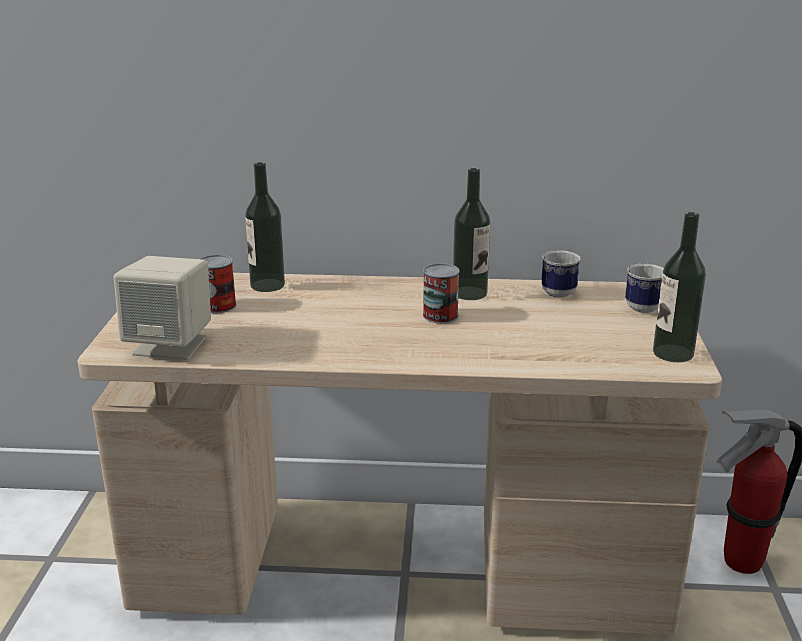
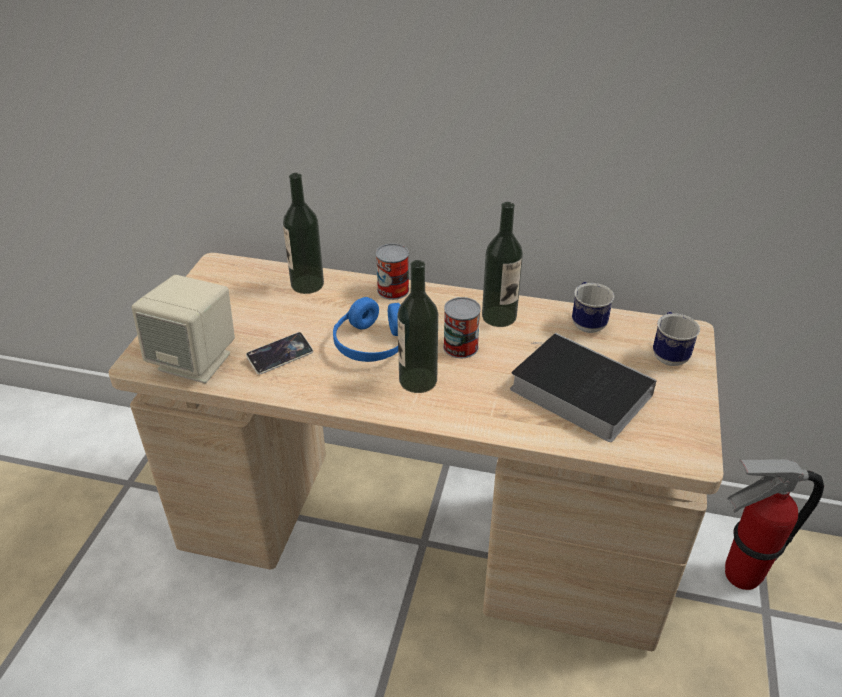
camera: 10 degrees right, 15 degrees up
(218, 306) = (254, 309): can -> can (393, 290)
(259, 335) = (280, 356): none -> phone
(351, 320) = (372, 343): none -> blue headphones
(563, 335) = (576, 391): none -> book
(673, 353) = (681, 431): bottle -> bottle (418, 380)

